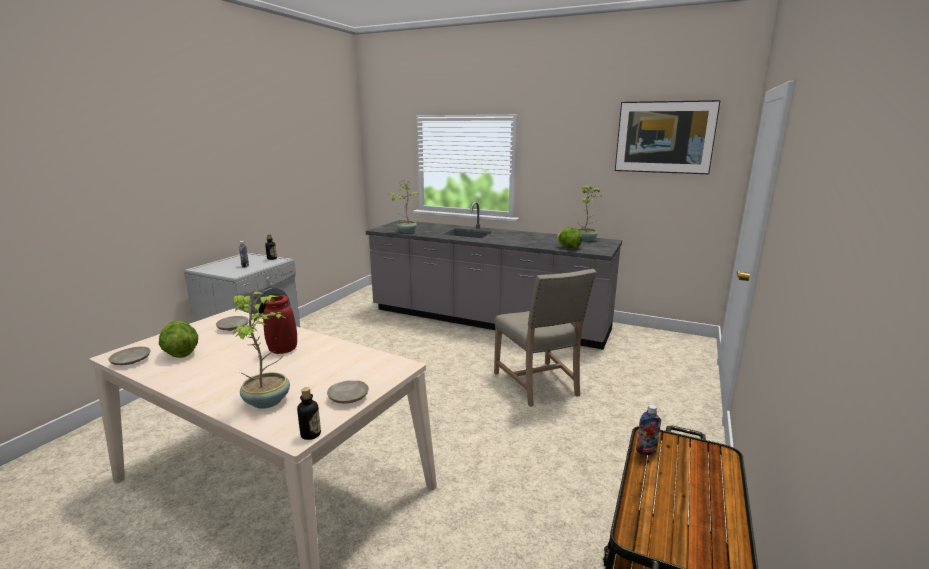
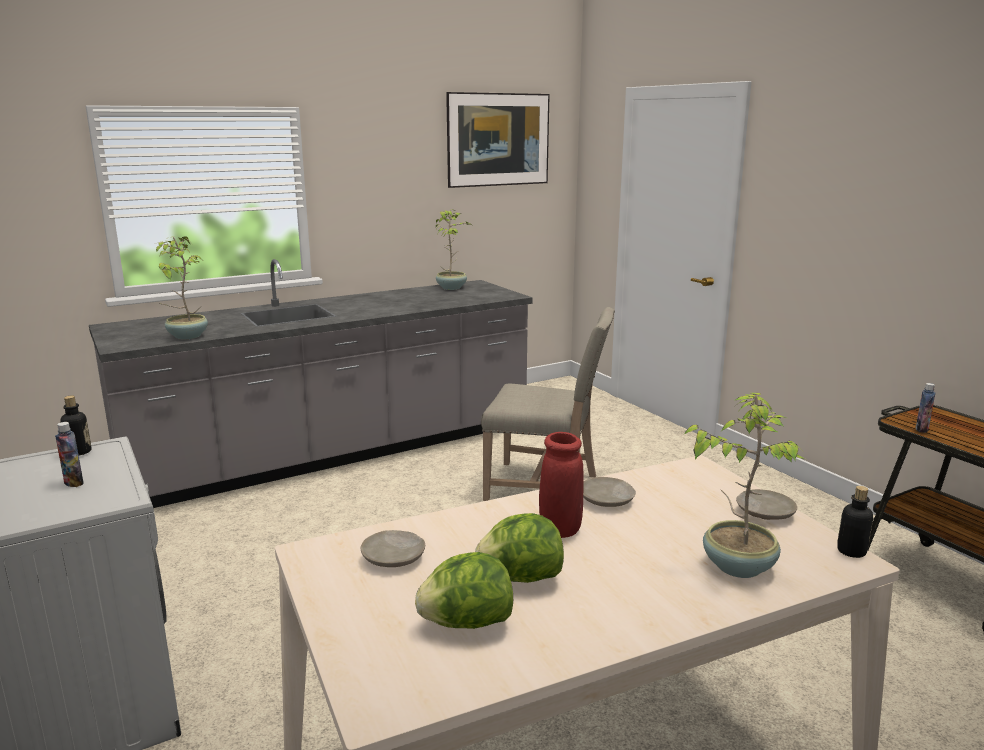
camera: 55 degrees left, 0 degrees up
(131, 361) = (440, 686): beige plate -> beige plate (607, 500)
(568, 247) = (467, 300): lettuce -> lettuce (520, 578)

